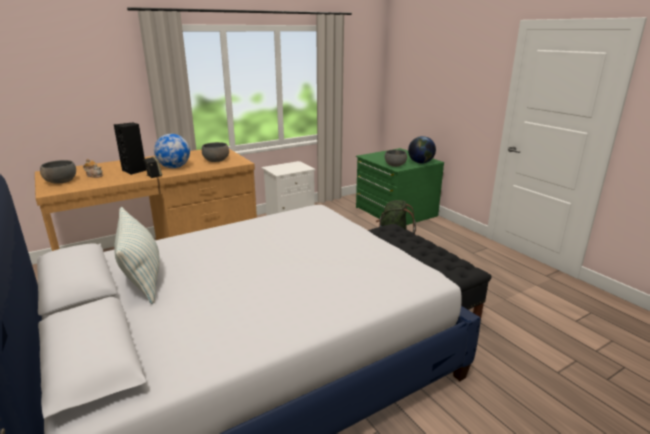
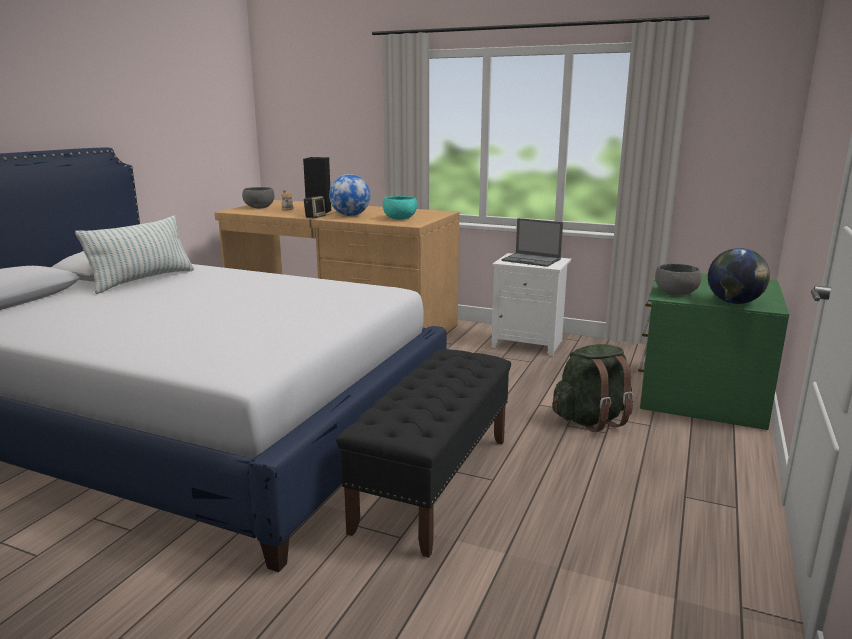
camera: 55 degrees right, 5 degrees down
(216, 160) = (400, 218): grey bowl -> turquoise bowl
(287, 167) = (532, 260): none -> laptop

